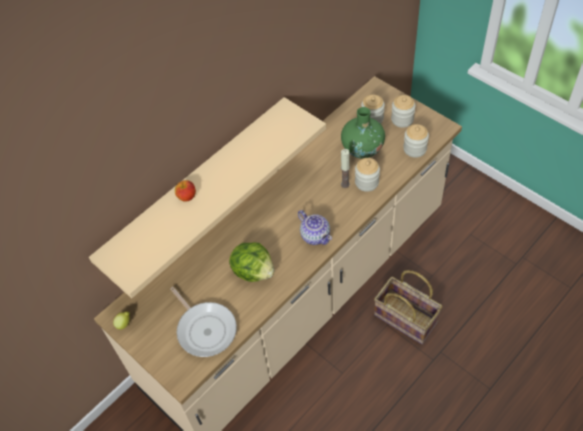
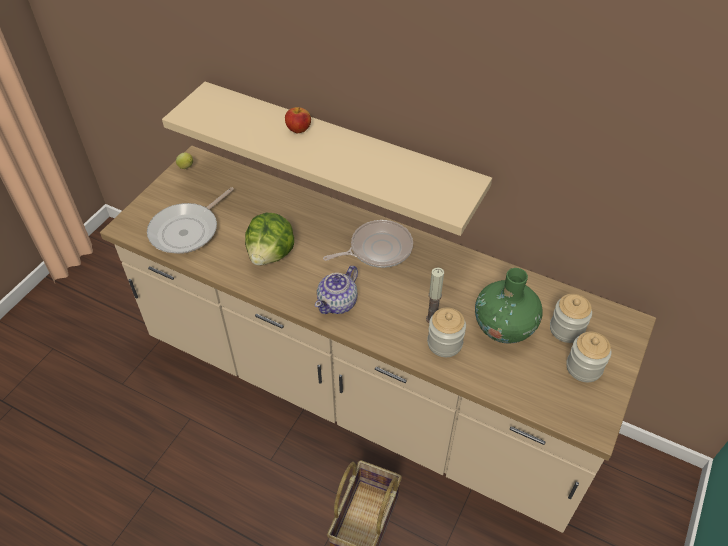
camera: 70 degrees right, 5 degrees down
(271, 202) = (377, 249): none -> frying pan
(415, 149) = (531, 393): jar -> none

